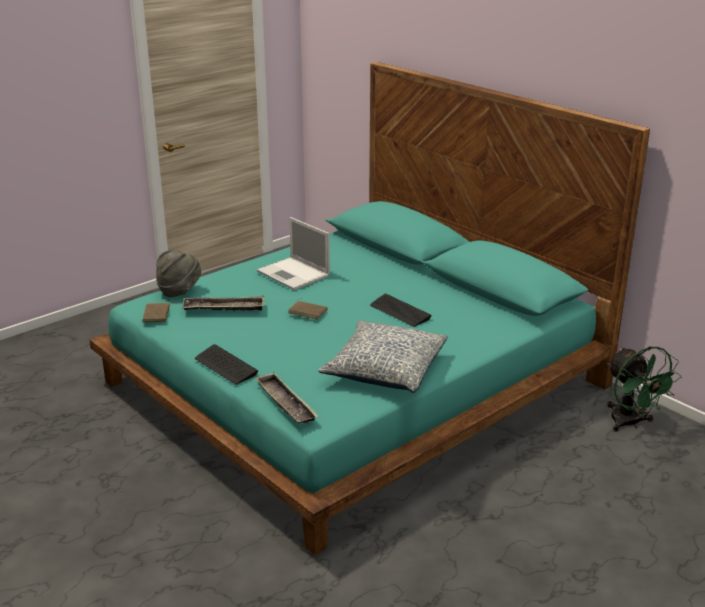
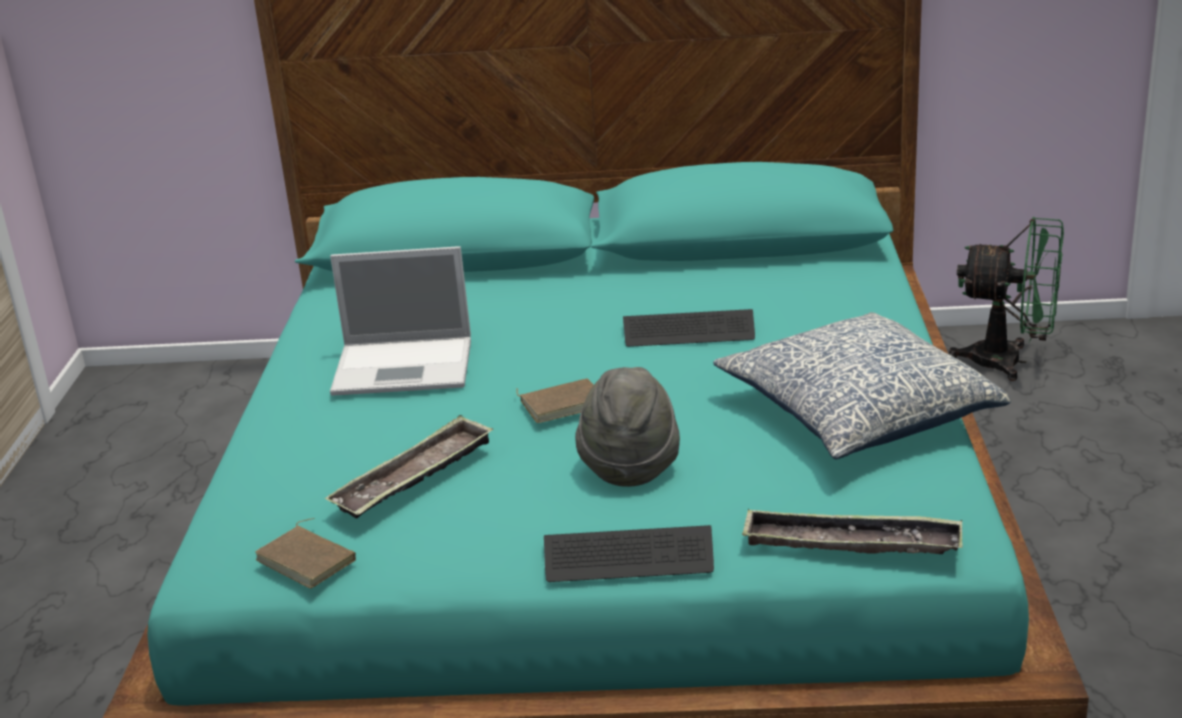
camera: 45 degrees left, 0 degrees up
(179, 291) = (258, 499): grey hat -> grey hat (630, 465)

